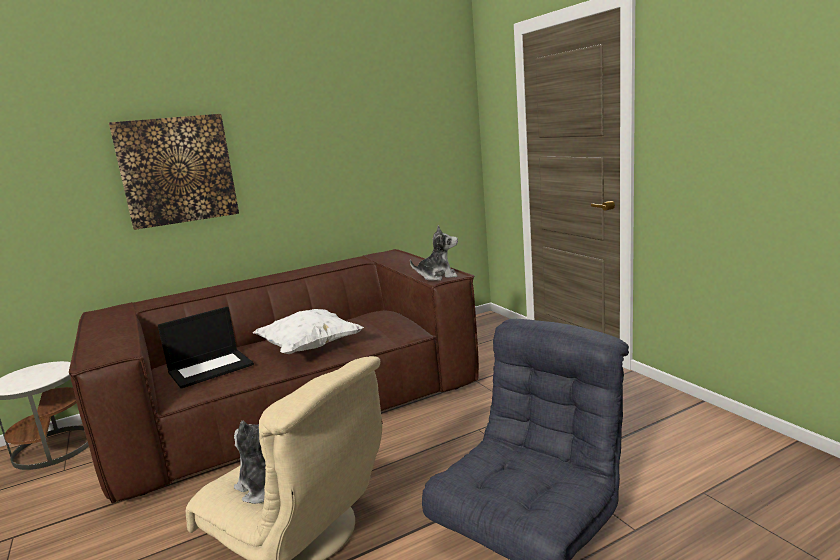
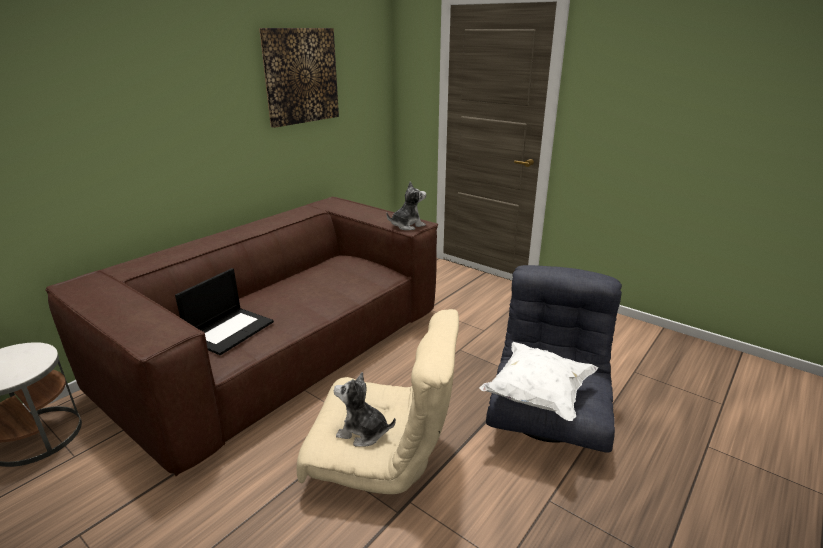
camera: 25 degrees left, 10 degrees up
(177, 170) = (136, 123): picture -> picture (301, 76)
(309, 348) = (312, 299): white pillow -> white pillow (537, 395)

